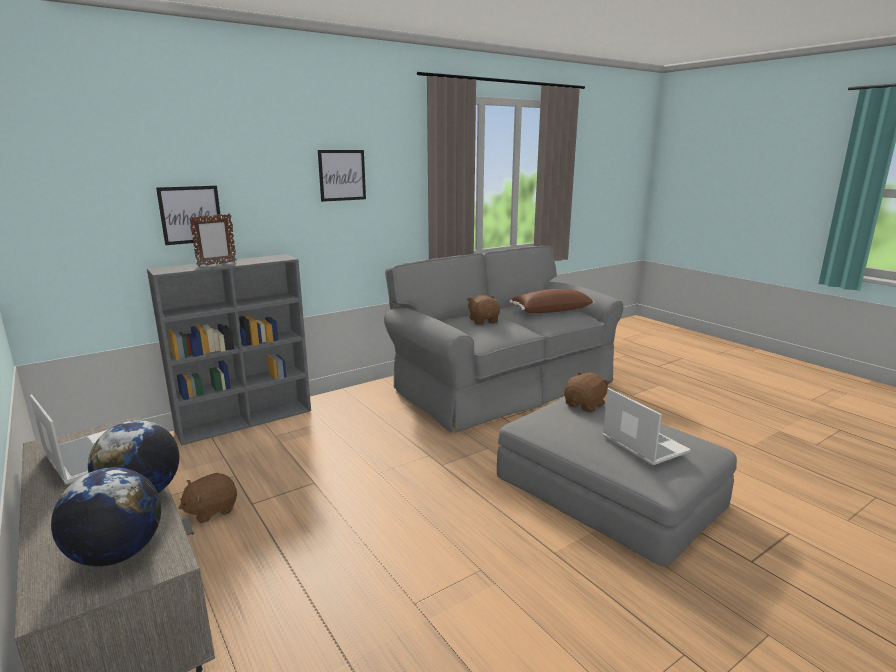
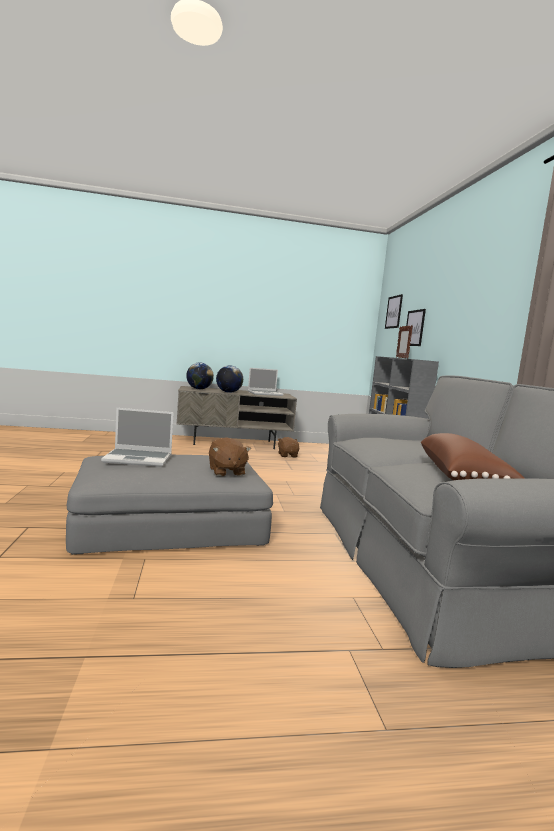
camera: 115 degrees right, 10 degrees down
(342, 175) = (482, 294): picture -> picture (394, 312)
(483, 321) = (417, 447): brown plush toy -> none

